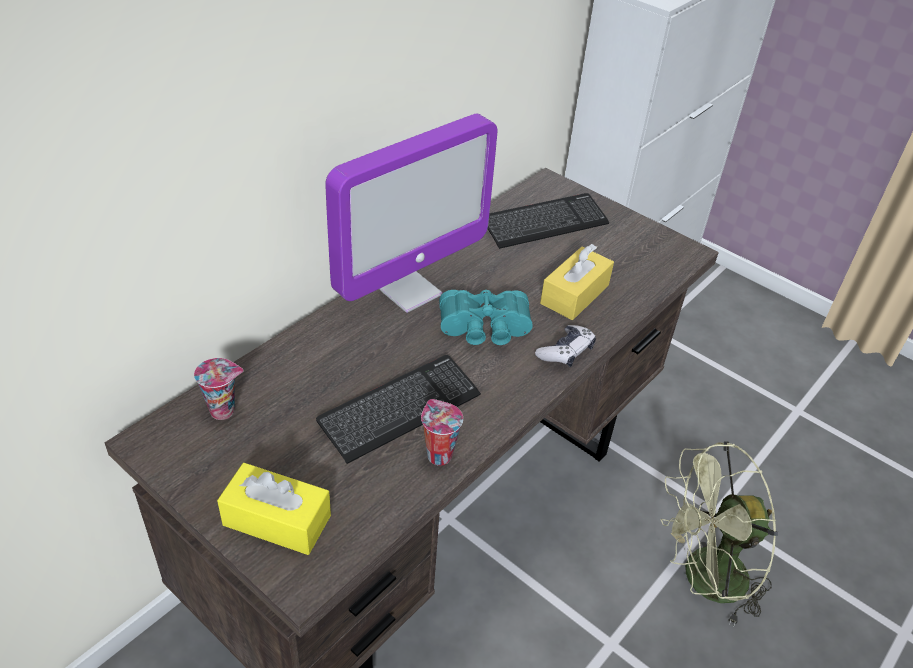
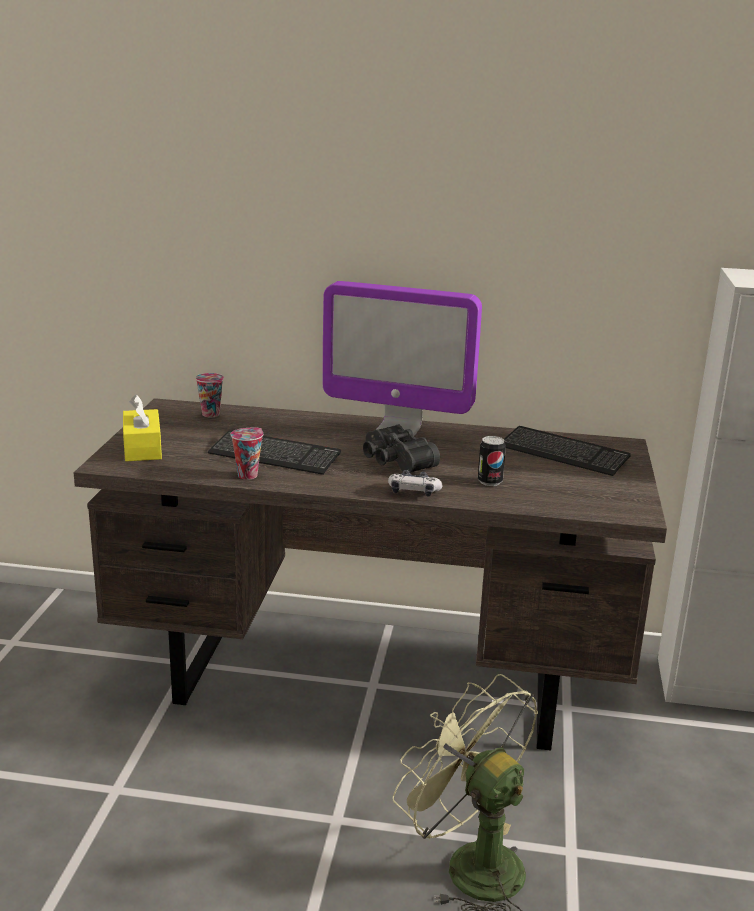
camera: 60 degrees right, 20 degrees down
(484, 330) = (394, 461): turquoise binoculars -> black binoculars
(574, 294) = (490, 481): yellow tissue box -> can

